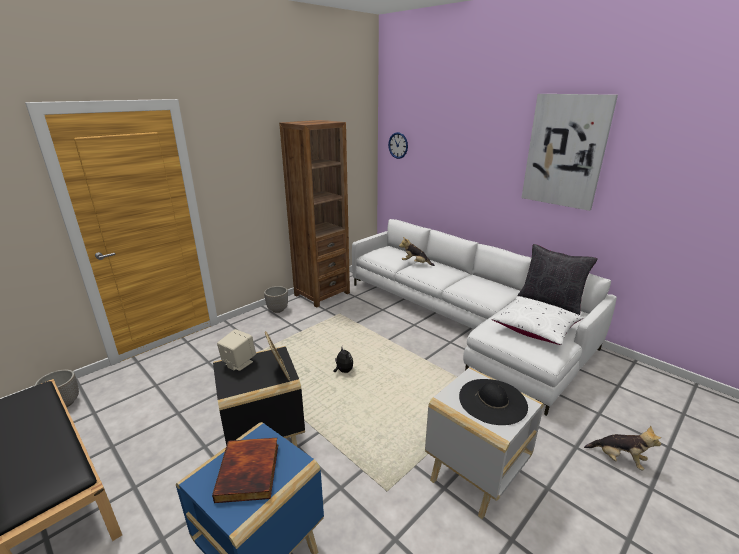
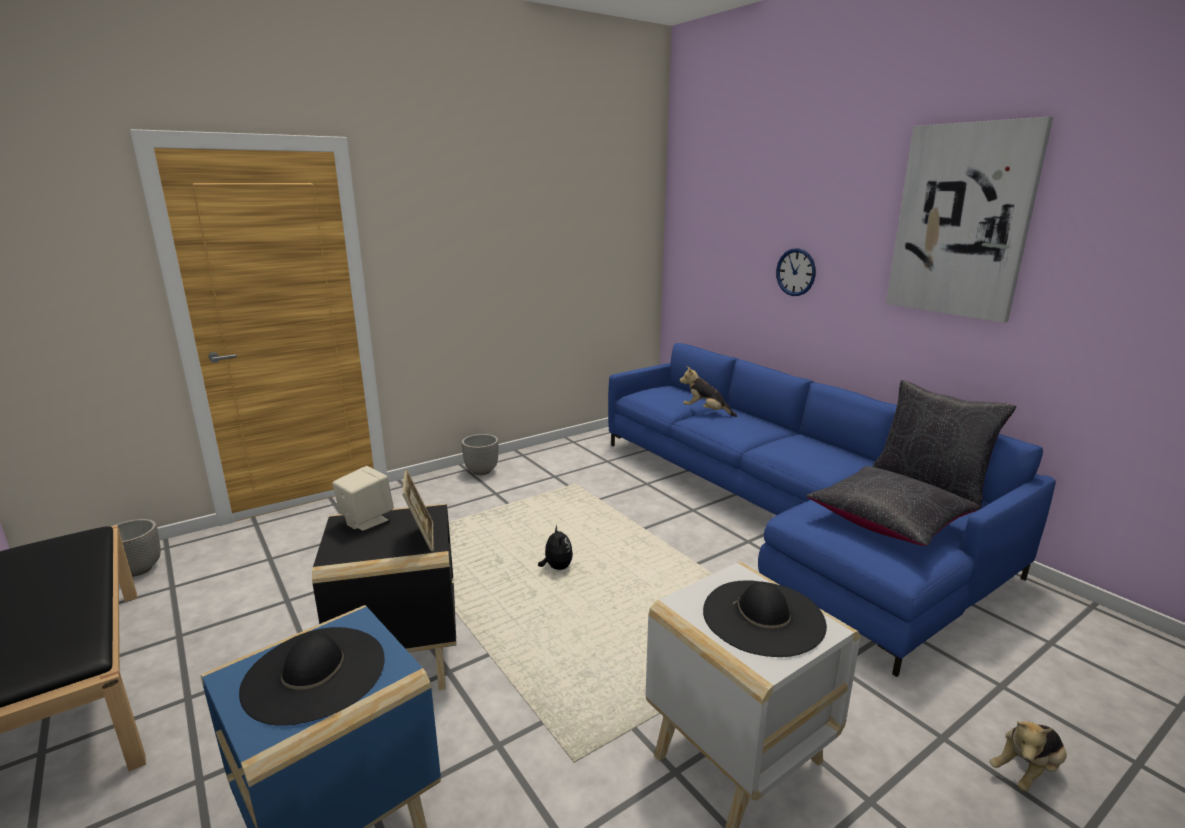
camera: 10 degrees right, 5 degrees down
(250, 472) = (315, 673): book -> black hat
(322, 294) = (556, 454): brown bookcase -> none
(398, 145) = (694, 226): wall clock -> wall clock (796, 272)
(466, 322) = (784, 513): white sofa -> blue sofa
(535, 328) = (888, 521): white pillow -> black pillow
(619, 459) = (1026, 771): plush toy -> plush toy turned 105 degrees clockwise

